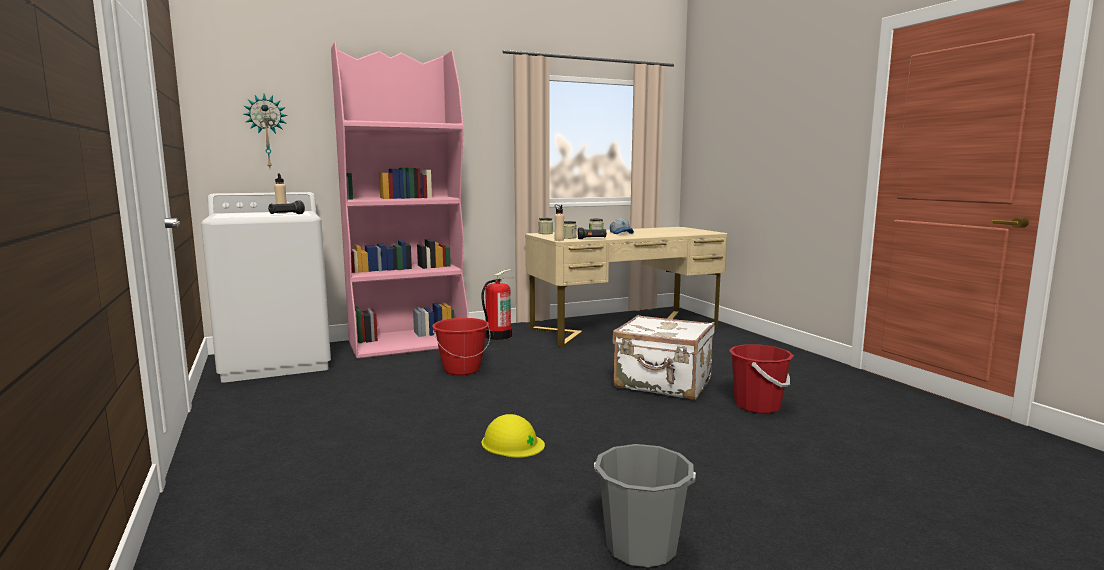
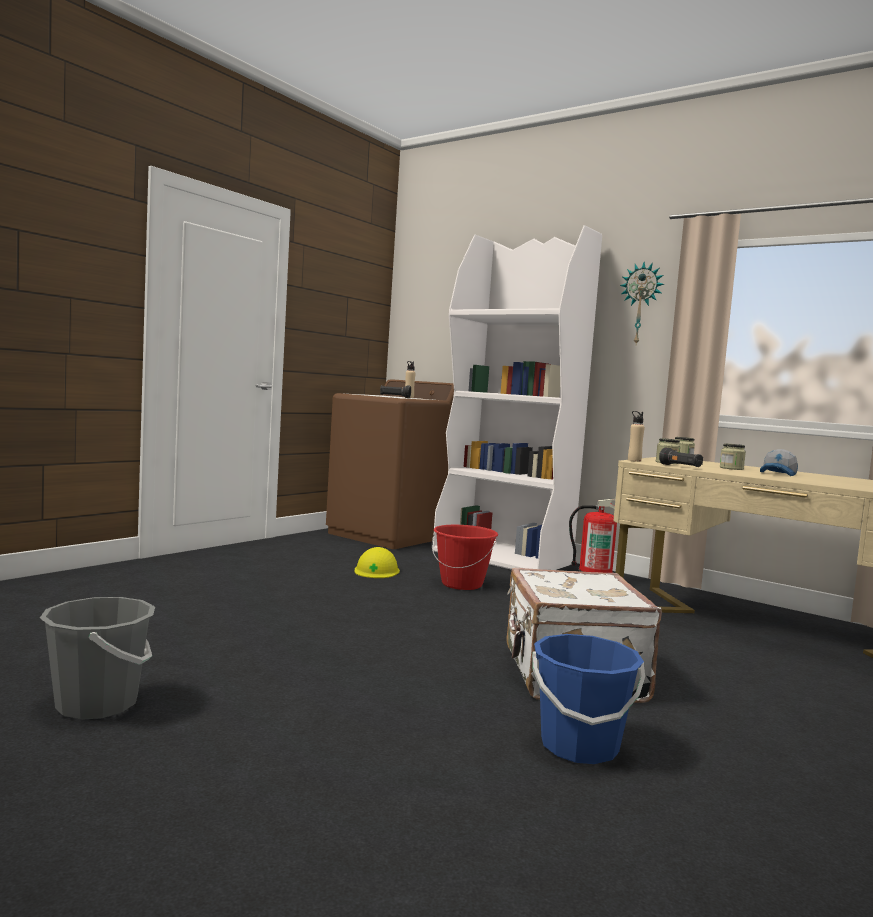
camera: 60 degrees right, 5 degrees down
(266, 131) = (440, 326): wall clock -> wall clock (641, 304)
(277, 362) = (389, 535): white washing machine -> brown washing machine
(409, 343) = (503, 557): pink bookcase -> white bookcase
(512, 443) = (295, 627): yellow hard hat -> yellow hard hat (376, 570)
(757, 406) = (579, 746): red bucket -> blue bucket

